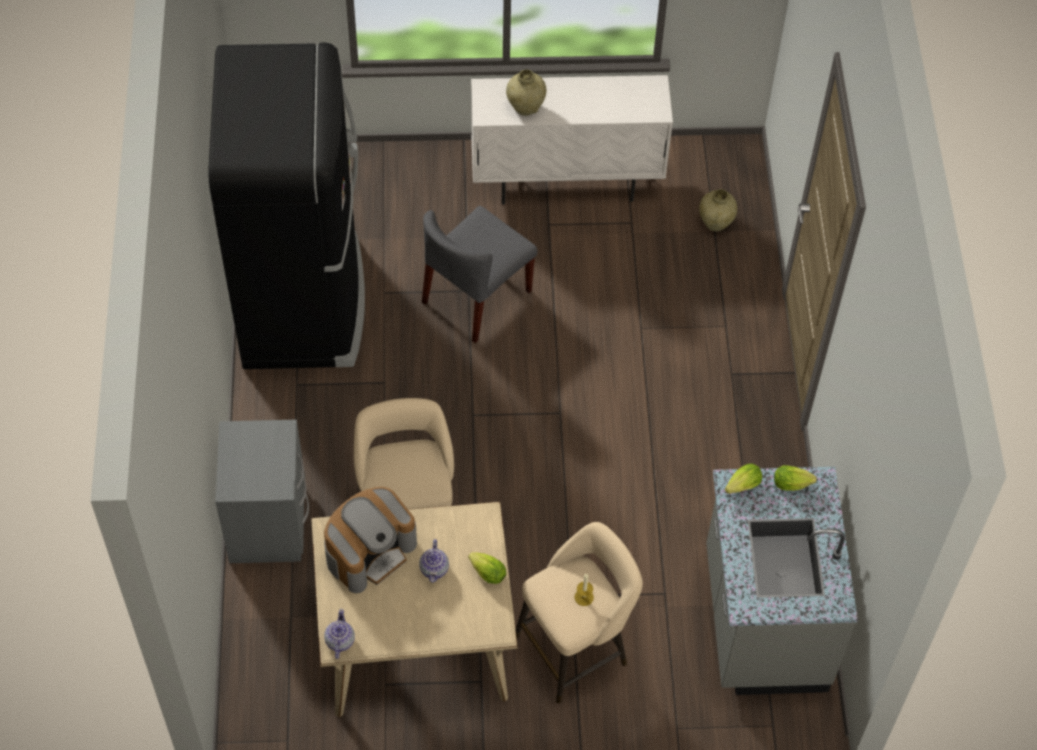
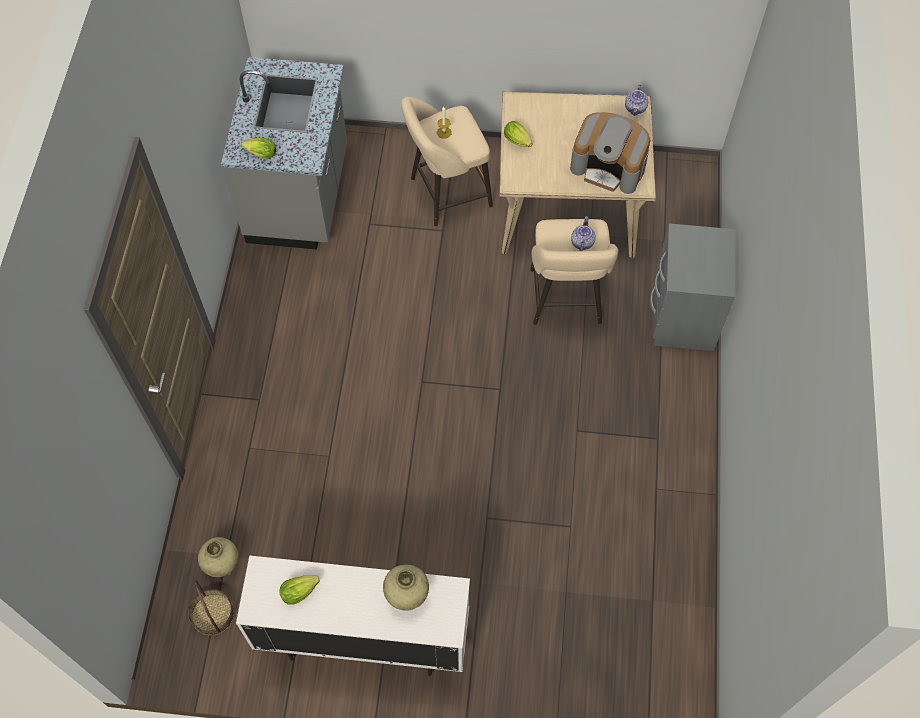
camera: 170 degrees left, 5 degrees up
(303, 300) = (650, 528): black fridge -> none
(370, 551) = (609, 167): coffee machine -> coffee machine turned 120 degrees counterclockwise
(434, 569) = (558, 148): teapot -> teapot (582, 242)
(476, 297) = (480, 509): grey chair -> none
(710, 185) = (213, 614): none -> basket
(741, 487) = (303, 156): lettuce -> lettuce (301, 590)

